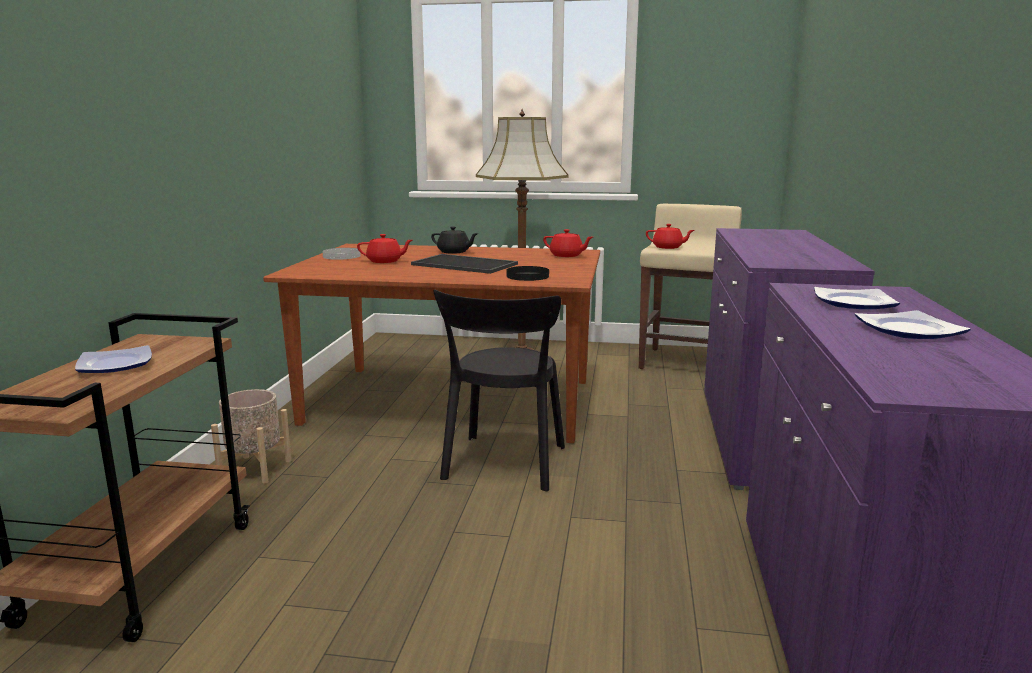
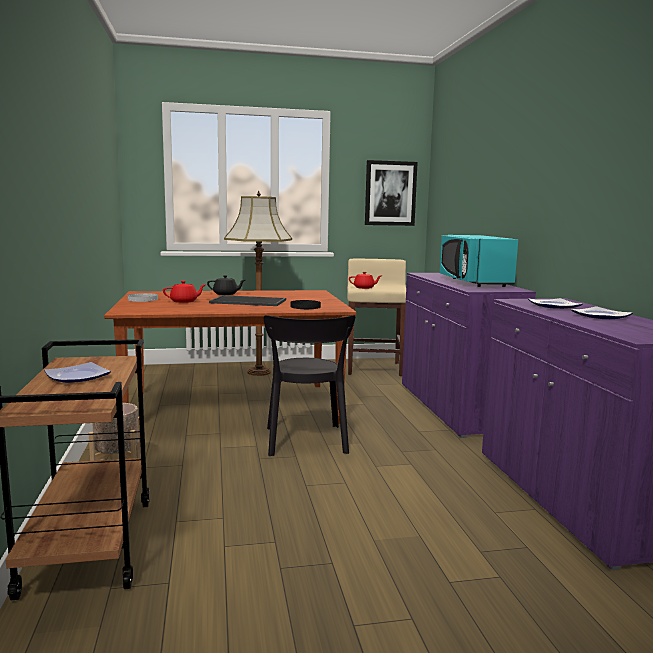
camera: 20 degrees left, 5 degrees down
(567, 255) = (310, 294): red teapot -> none
(728, 106) = (390, 193): none -> picture
(792, 249) = (473, 282): none -> turquoise microwave

